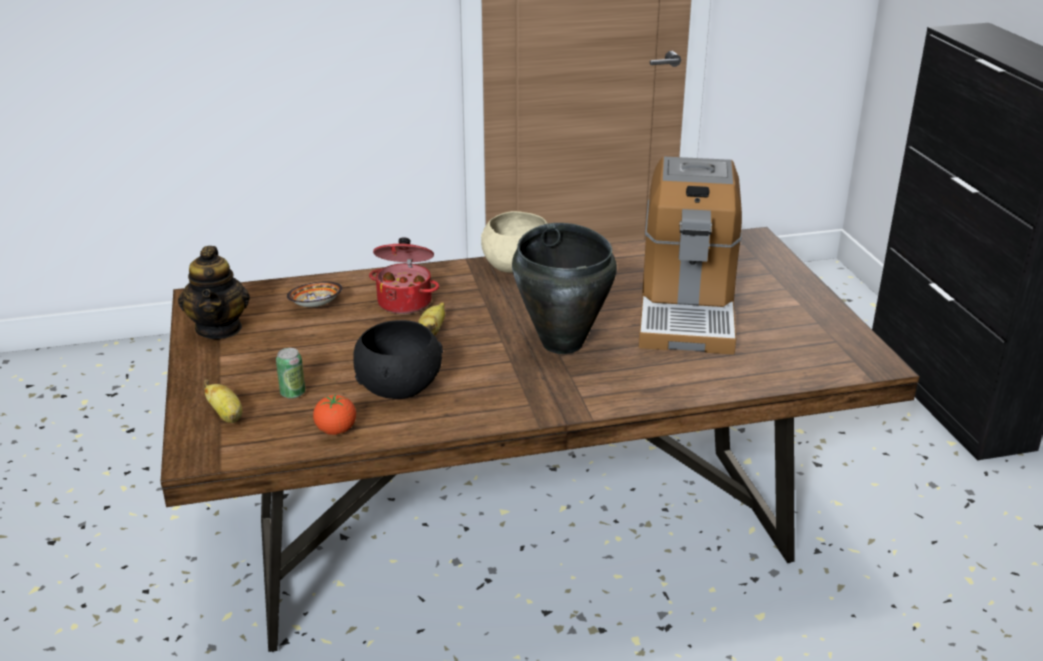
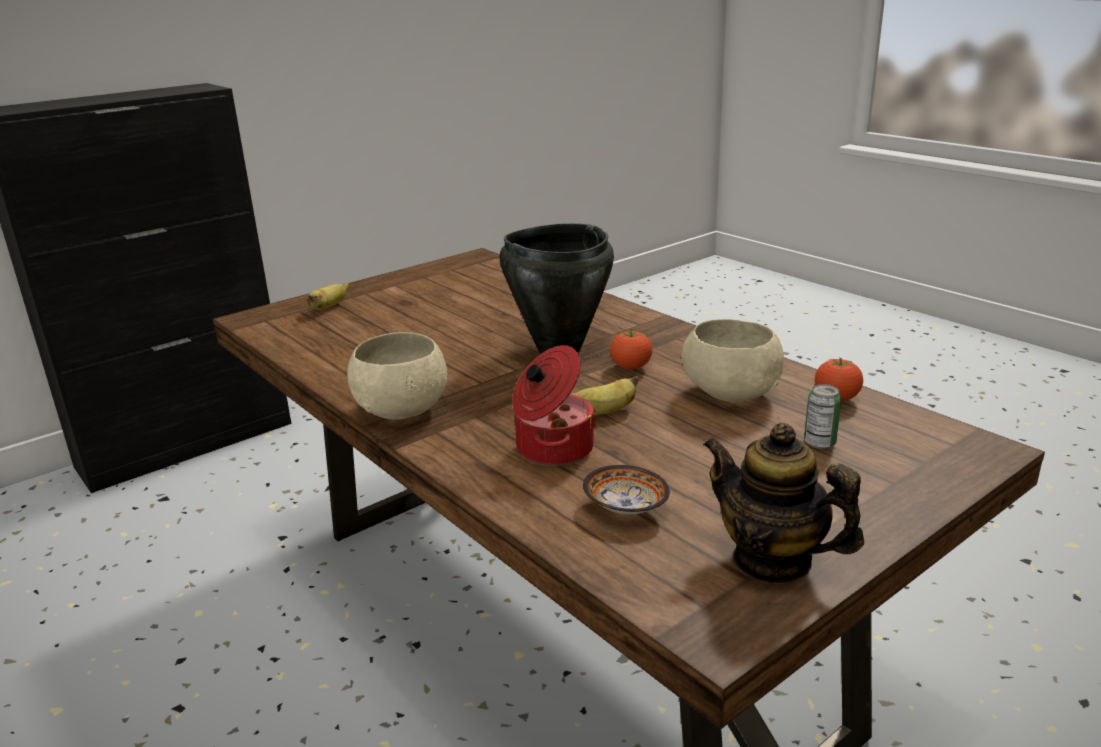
camera: 115 degrees left, 5 degrees down
(219, 328) = (772, 560): teapot -> teapot turned 105 degrees counterclockwise
(226, 416) = (911, 462): banana -> banana (328, 307)
(400, 387) = (729, 394): black bowl -> beige bowl
(492, 363) = (631, 367): none -> tomato
(686, 310) = (441, 318): coffee machine -> none

